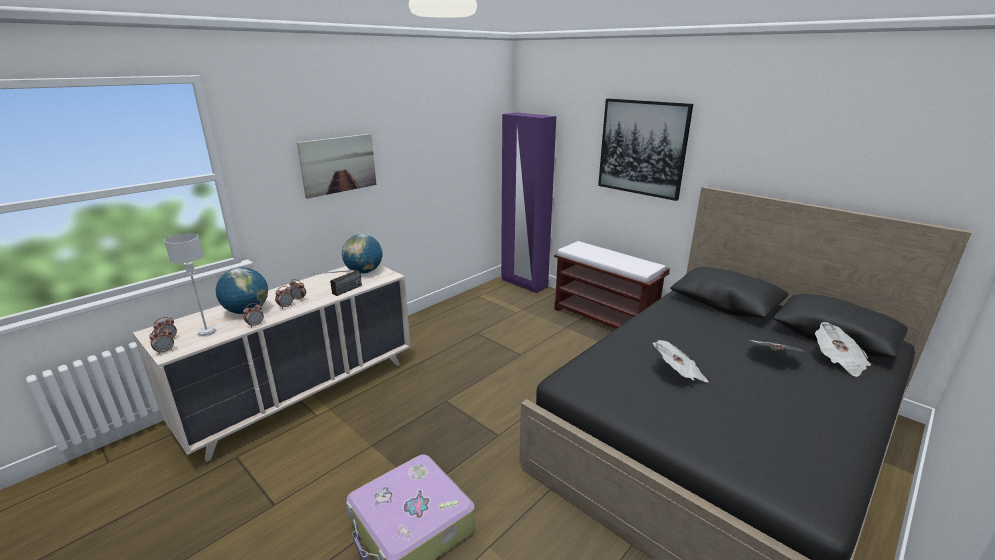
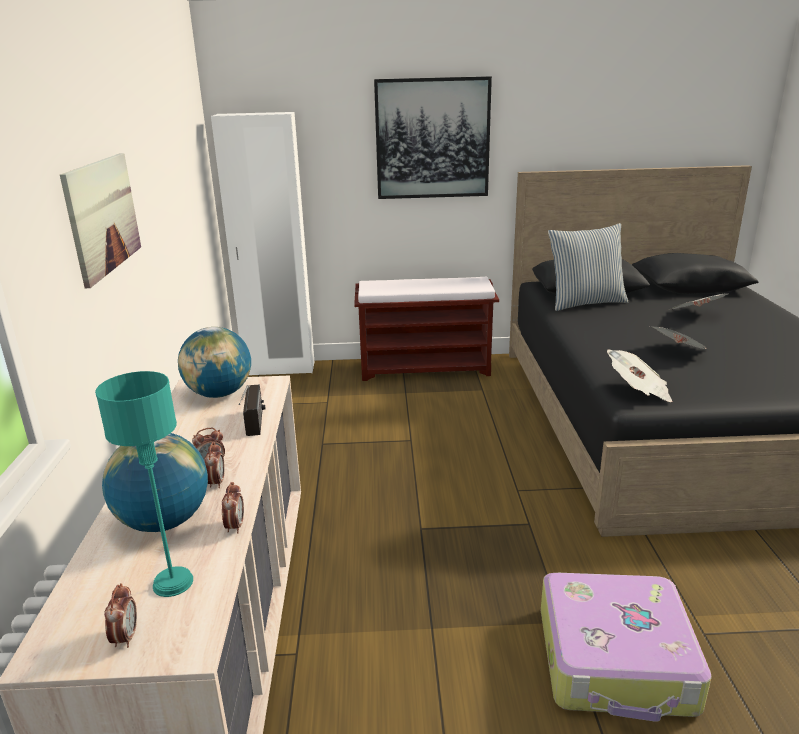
camera: 45 degrees left, 0 degrees up
(165, 351) = (172, 651): alarm clock -> none
(207, 332) = (174, 582): grey table lamp -> turquoise table lamp
(524, 283) = (279, 369): purple wardrobe -> white wardrobe
(697, 310) = (585, 303): none -> pillow
(838, 361) = (726, 301): newspaper -> newspaper (638, 391)

